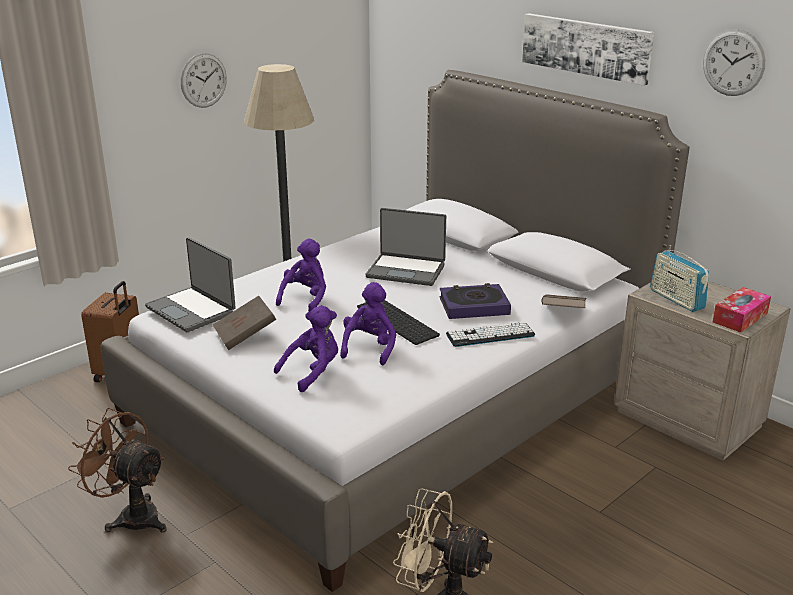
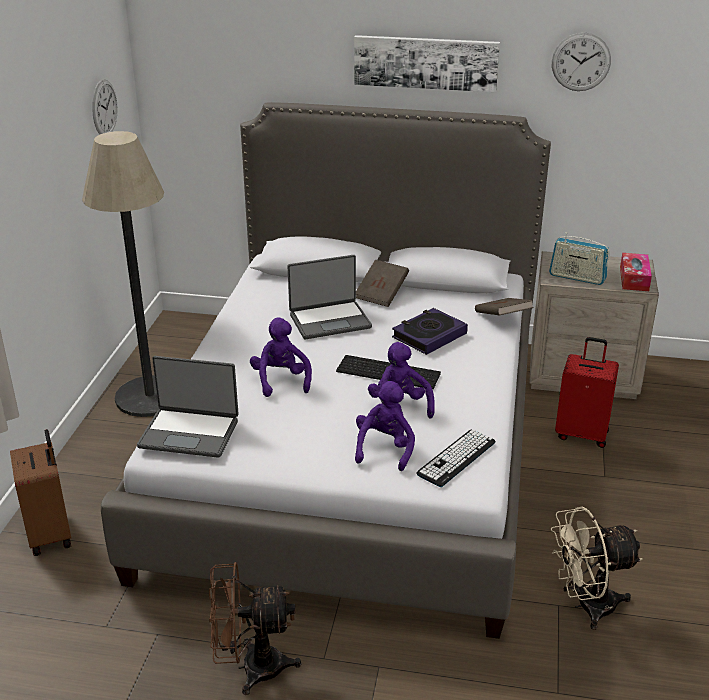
camera: 35 degrees left, 5 degrees up
(203, 80) = (36, 169): wall clock -> wall clock (104, 108)
(245, 336) = (277, 438): brown book -> brown book (382, 294)
(490, 335) = (475, 357): keyboard -> keyboard (456, 458)
(622, 468) = (582, 434): none -> red suitcase

